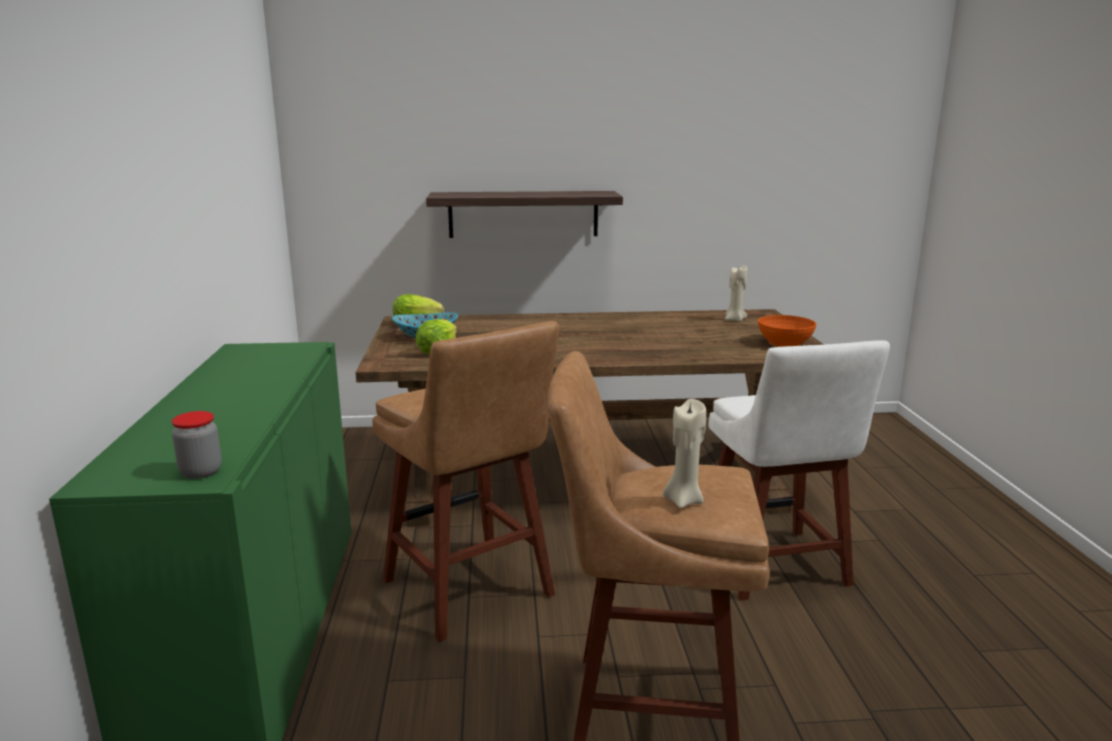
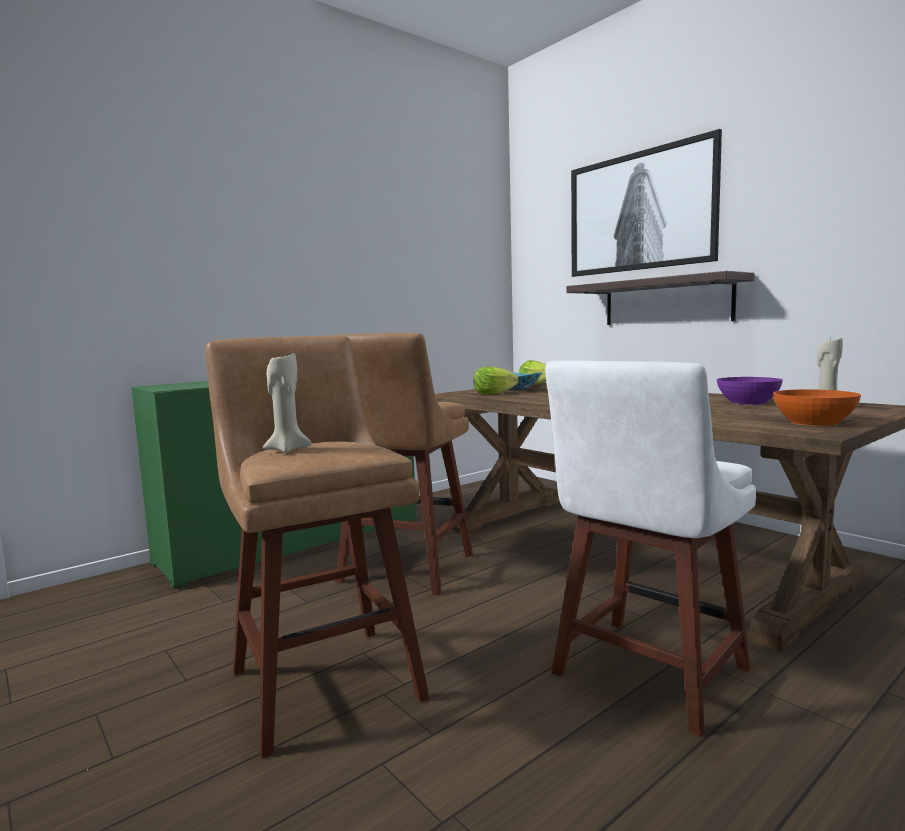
camera: 55 degrees right, 10 degrees down
(201, 472) = (176, 387): jar -> none
(486, 111) = (639, 211): none -> picture
(679, 323) = (747, 402): none -> purple bowl

